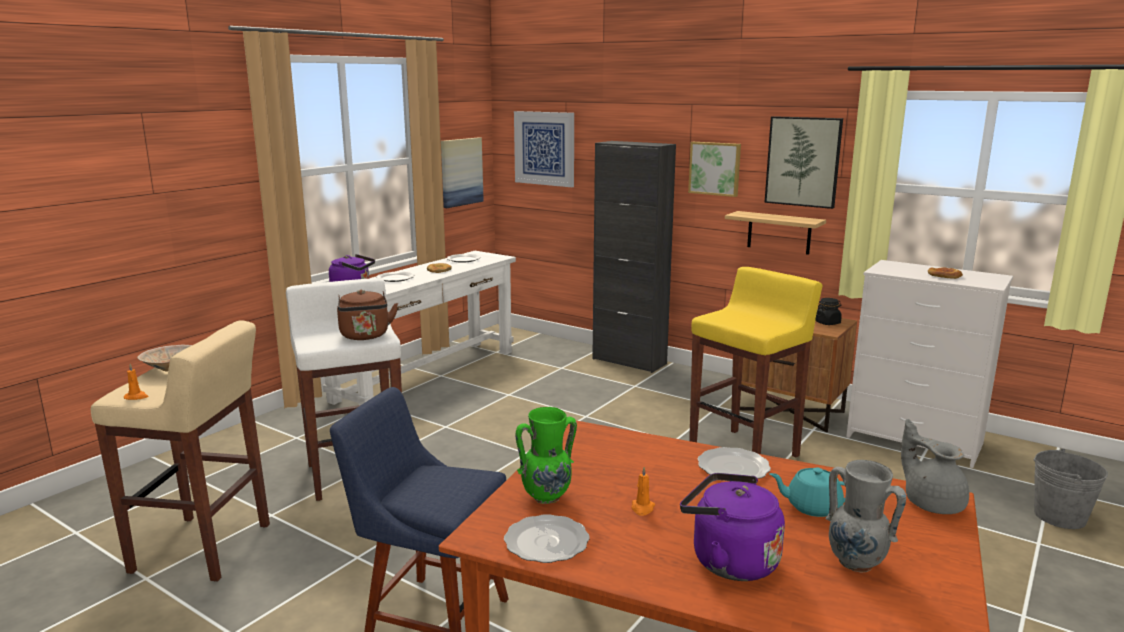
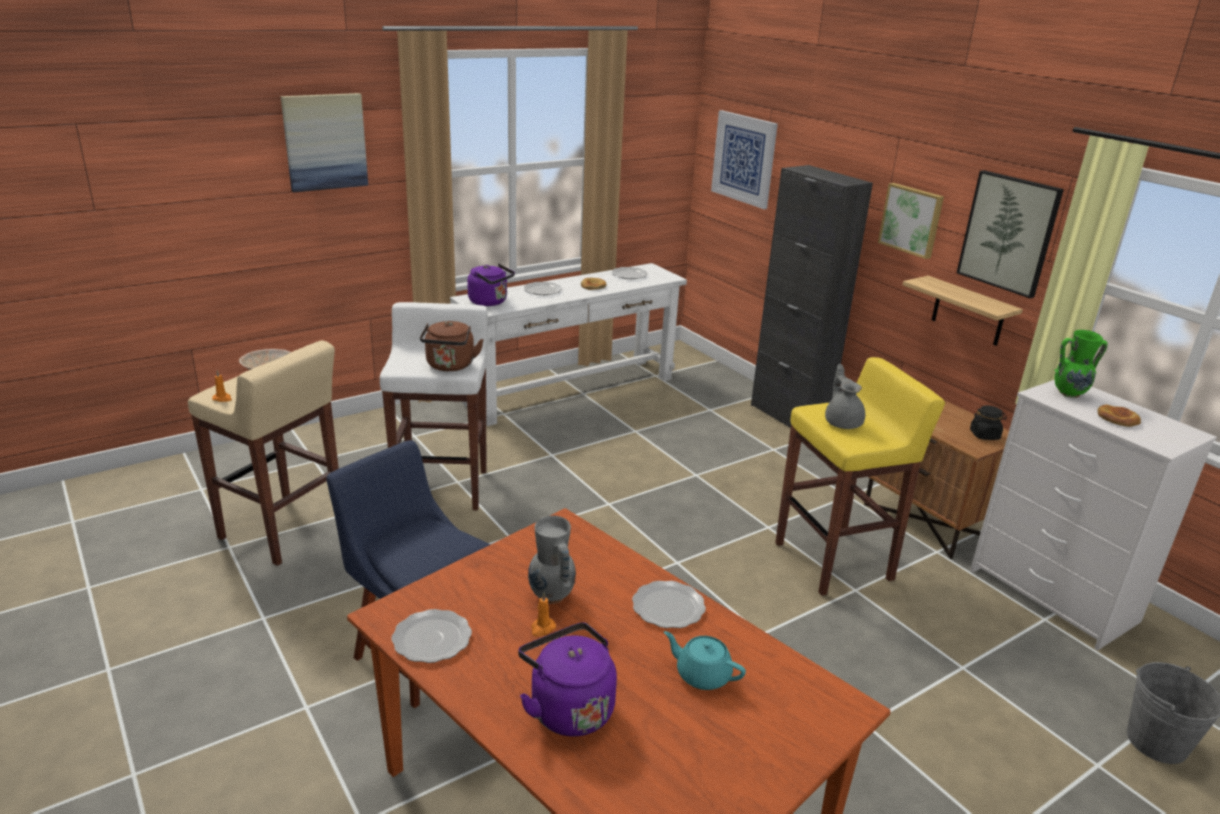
camera: 20 degrees right, 10 degrees up
(461, 172) = (650, 174): picture -> picture (325, 142)
(547, 497) = (471, 592): green vase -> green vase (1069, 394)
(856, 564) = (682, 750): grey vase -> grey vase (551, 596)
(932, 502) = (831, 707): grey teapot -> grey teapot (842, 422)

